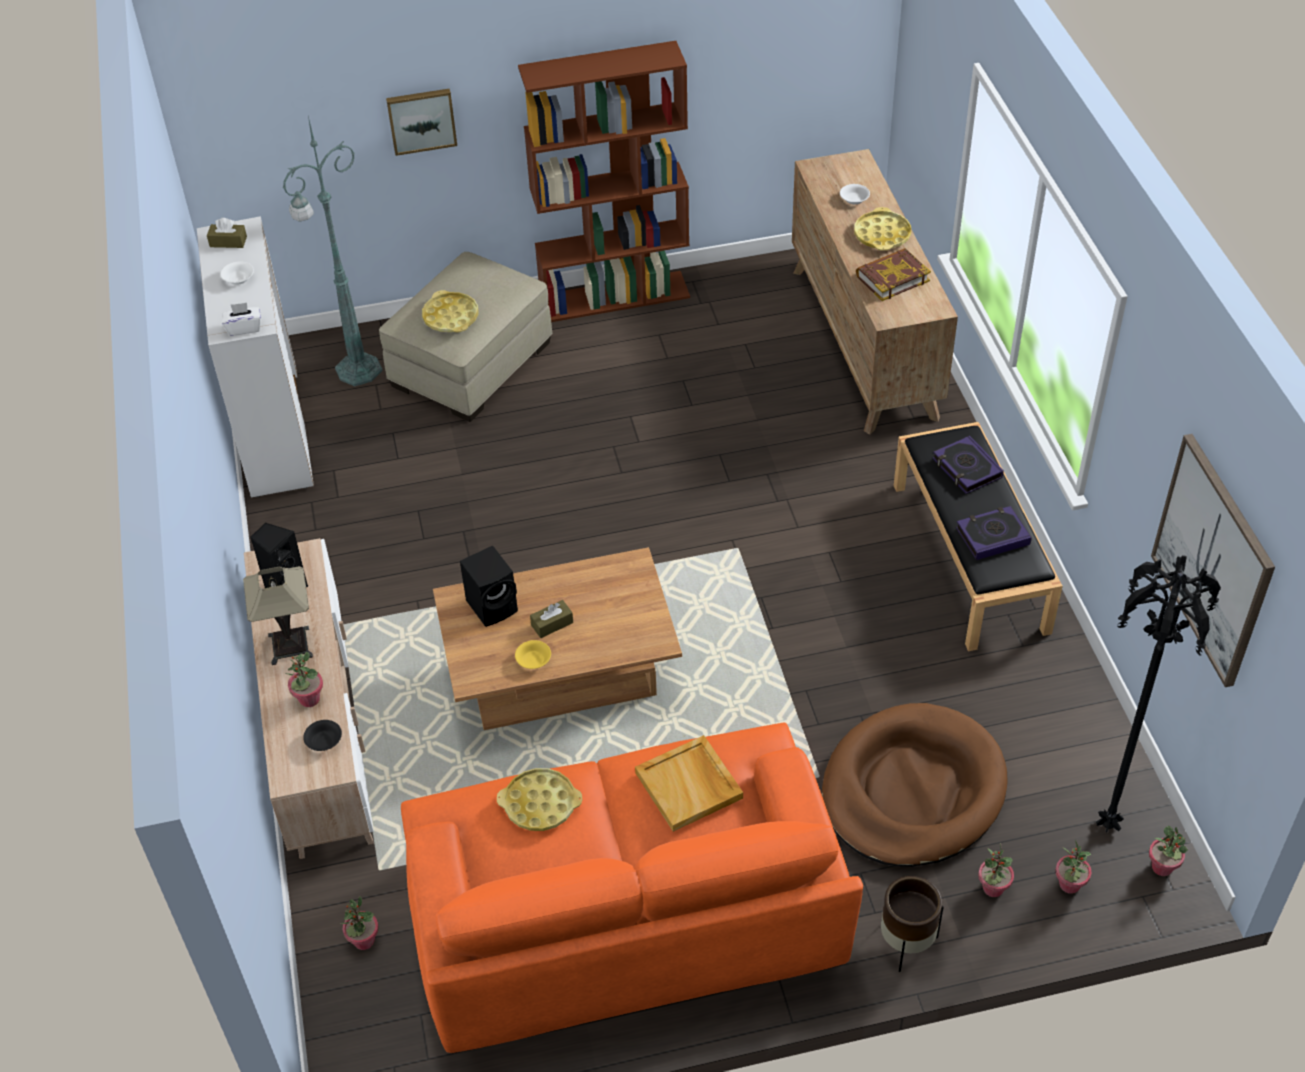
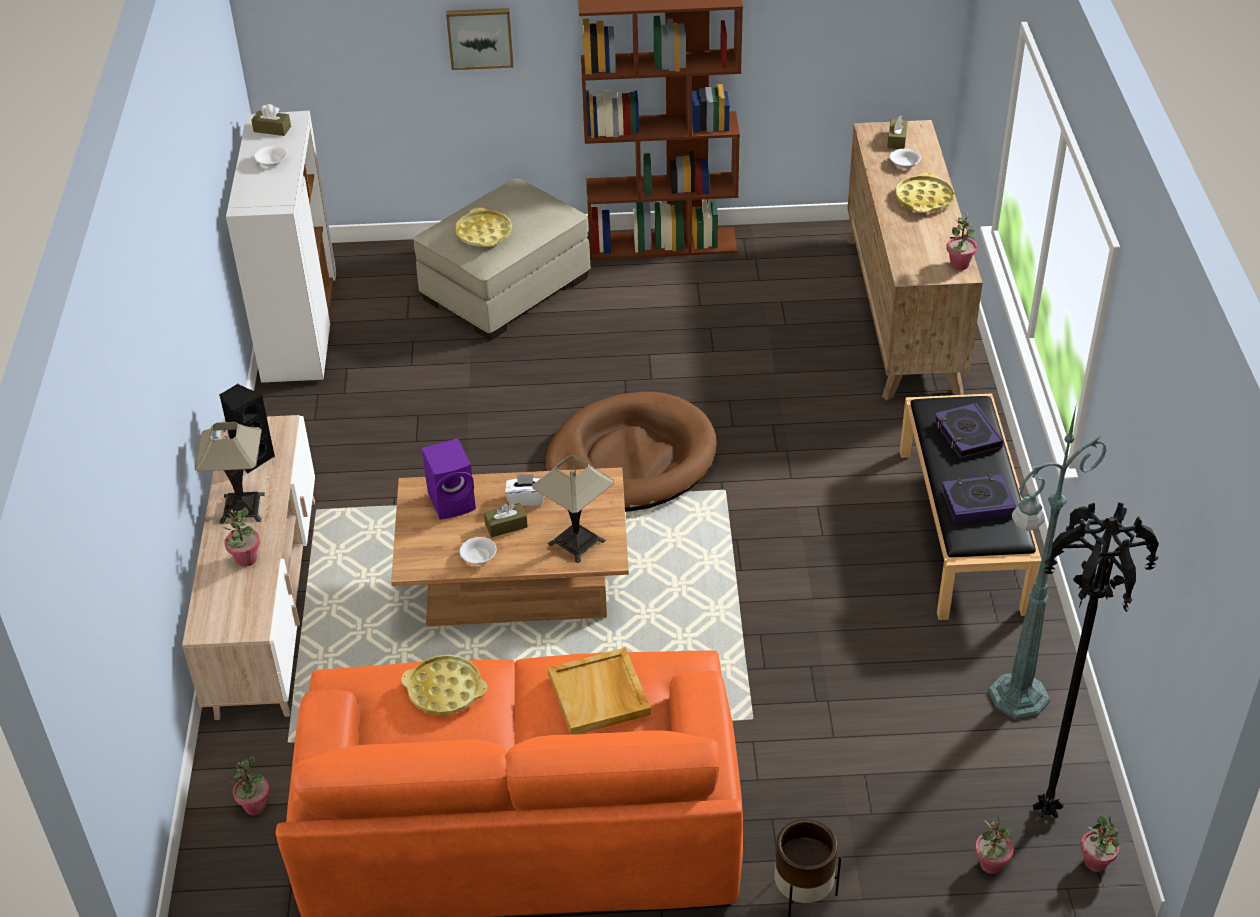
camera: 10 degrees right, 5 degrees down
(244, 328) = (263, 205): white tissue box -> white tissue box (526, 499)
(323, 741) = (248, 600): black bowl -> none
(356, 371) = (393, 282): green floor lamp -> green floor lamp (1015, 697)
(494, 605) = (453, 501): black speaker -> purple speaker
(534, 660) = (479, 557): yellow bowl -> white bowl
(625, 631) = (576, 542): none -> table lamp
(840, 174) = (897, 140): none -> brown tissue box
(892, 278) = (924, 240): book -> none
(912, 790) = (846, 747): brown dog bed -> brown dog bed (631, 459)
(993, 888) = (908, 855): potted plant -> potted plant (959, 265)
(1212, 560) = (1166, 523): picture -> none

